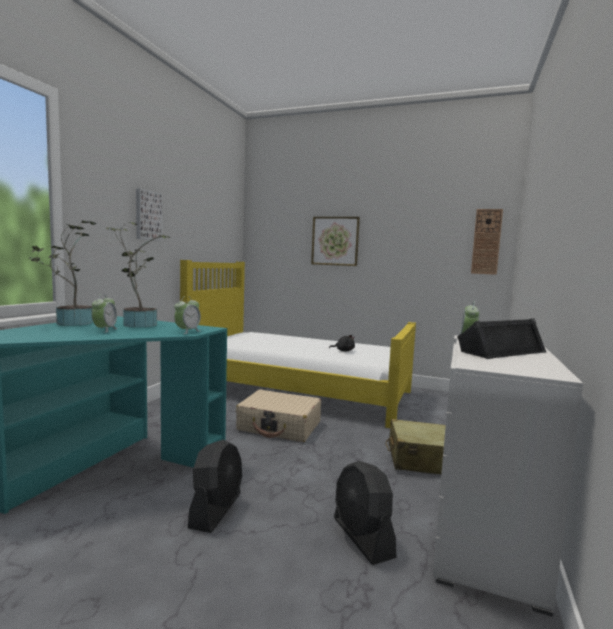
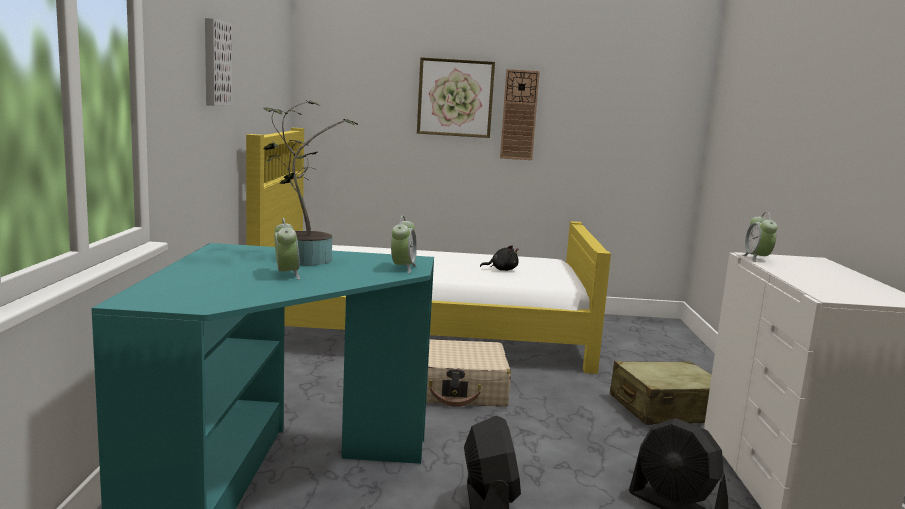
camera: 20 degrees left, 5 degrees up
(70, 323) = (198, 265): potted plant -> none
(486, 241) = (672, 107): wall clock -> wall clock (519, 115)
(500, 351) = (816, 274): black speaker -> none

